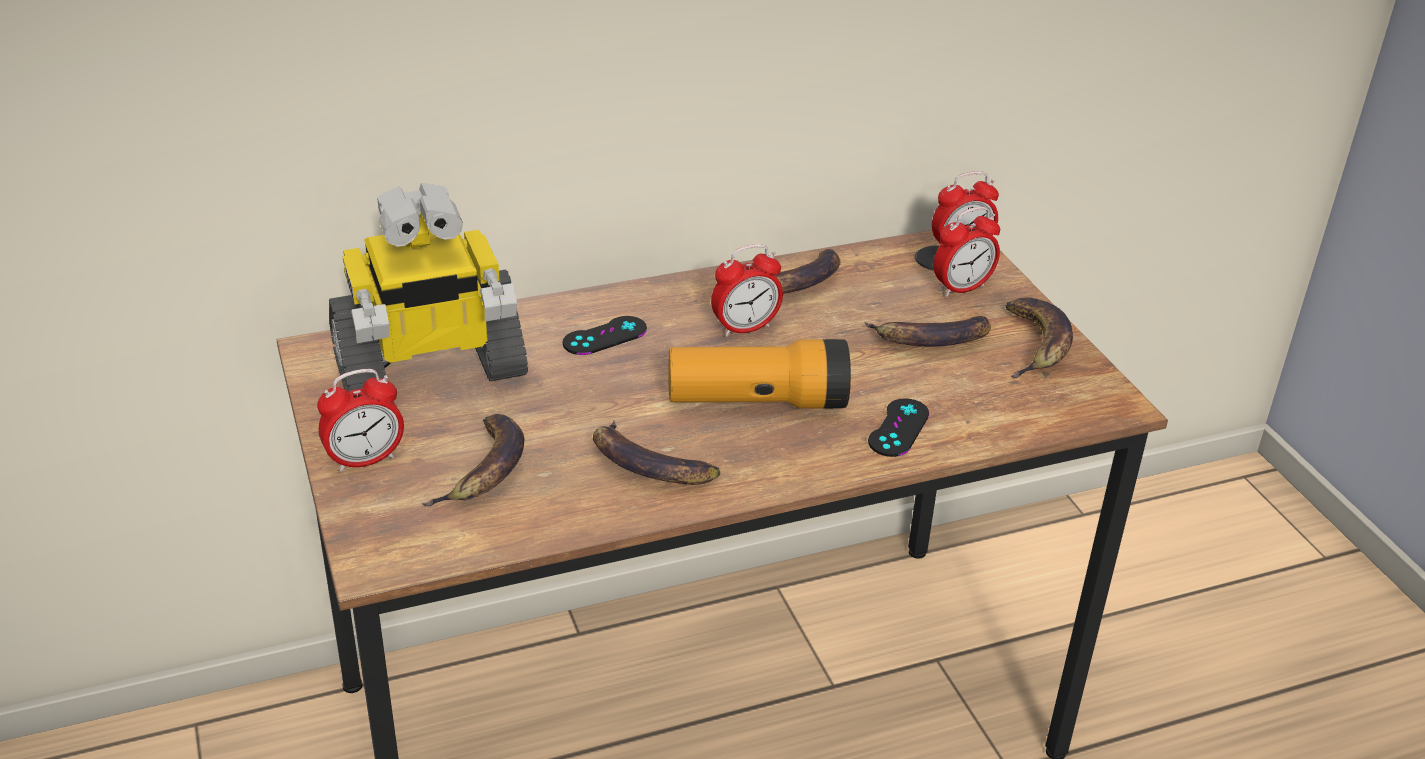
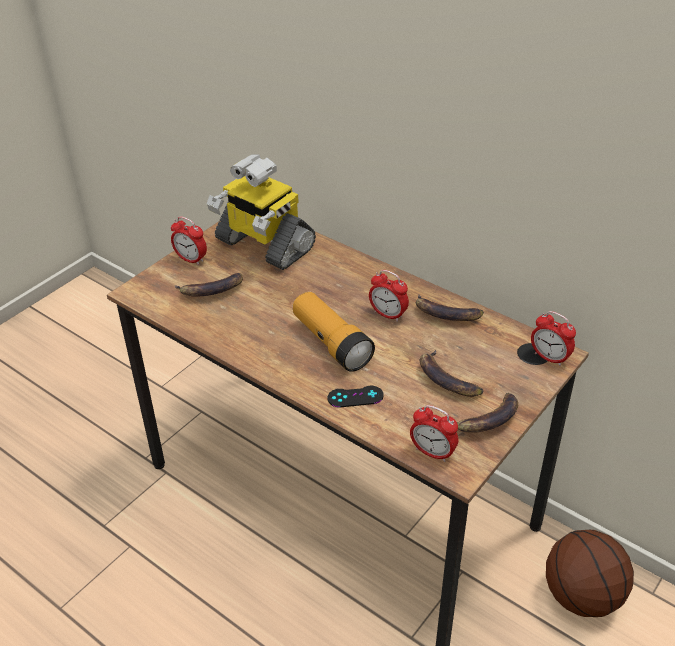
camera: 60 degrees right, 5 degrees up
(605, 336) = (336, 278): black game controller -> none
(648, 465) = (253, 331): banana -> none
(961, 288) = (511, 372): alarm clock -> alarm clock (432, 452)
(1051, 572) = (582, 596): none -> basketball

